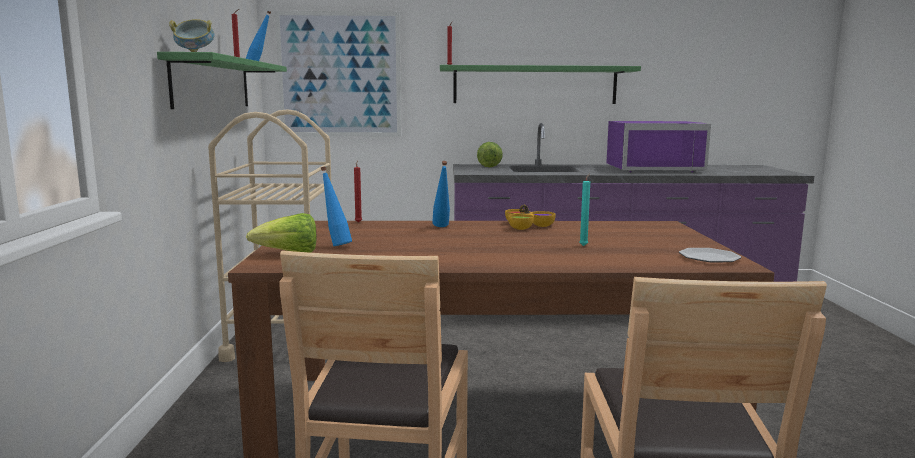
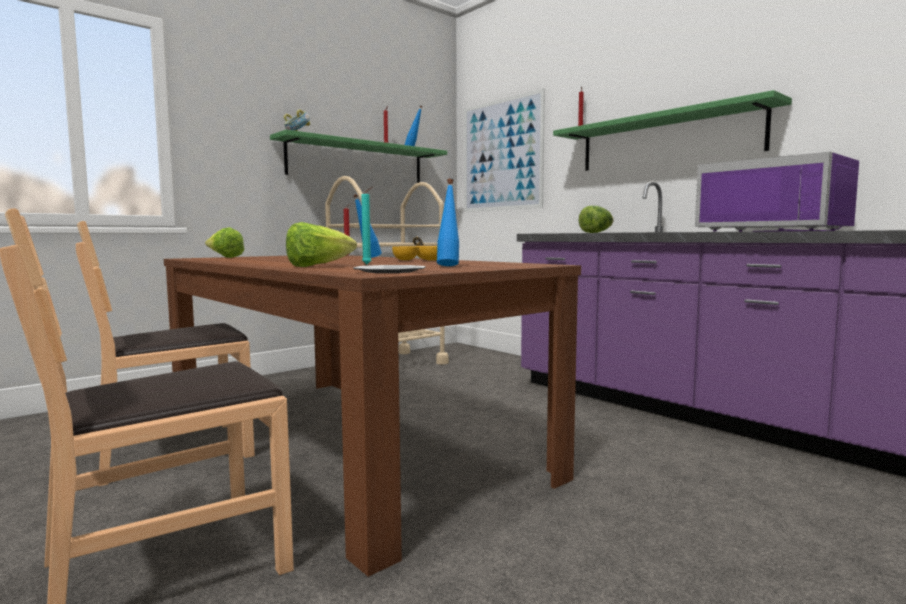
camera: 50 degrees right, 5 degrees down
(336, 245) = (264, 257): blue bottle -> blue bottle (448, 266)
(596, 258) = (318, 266): none -> lettuce

